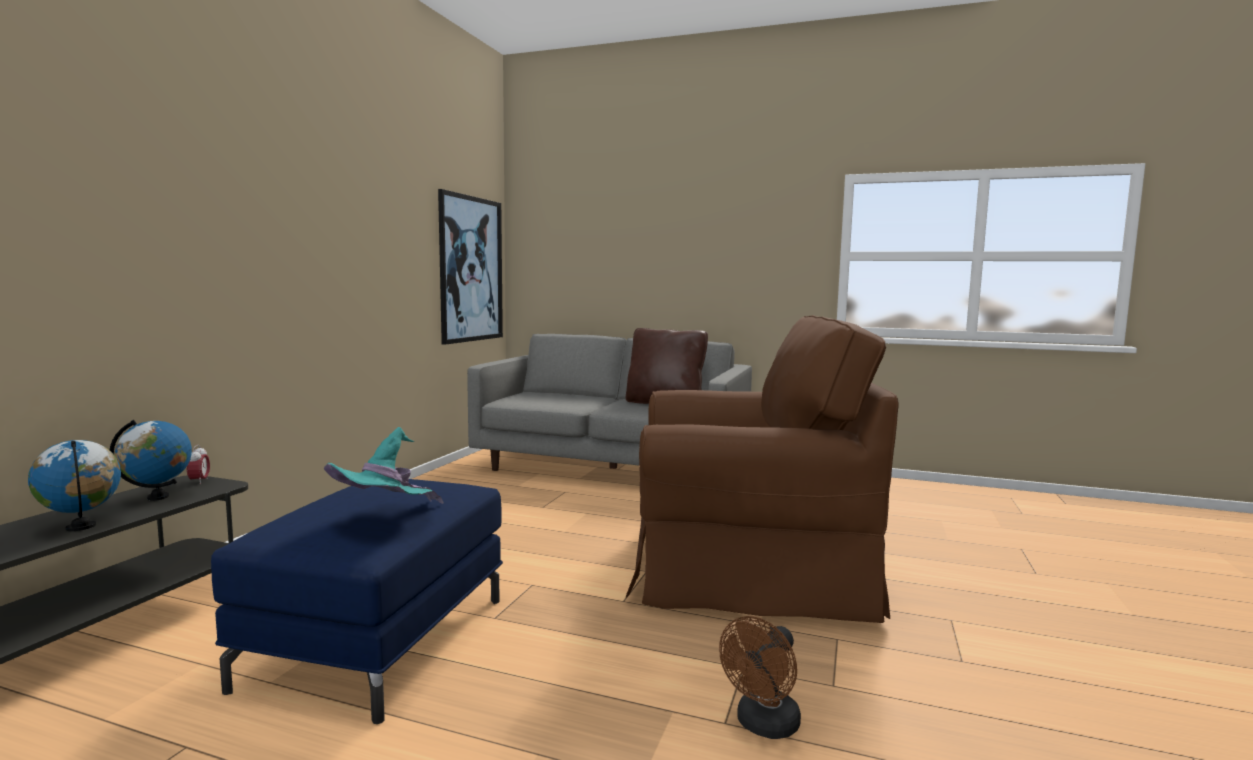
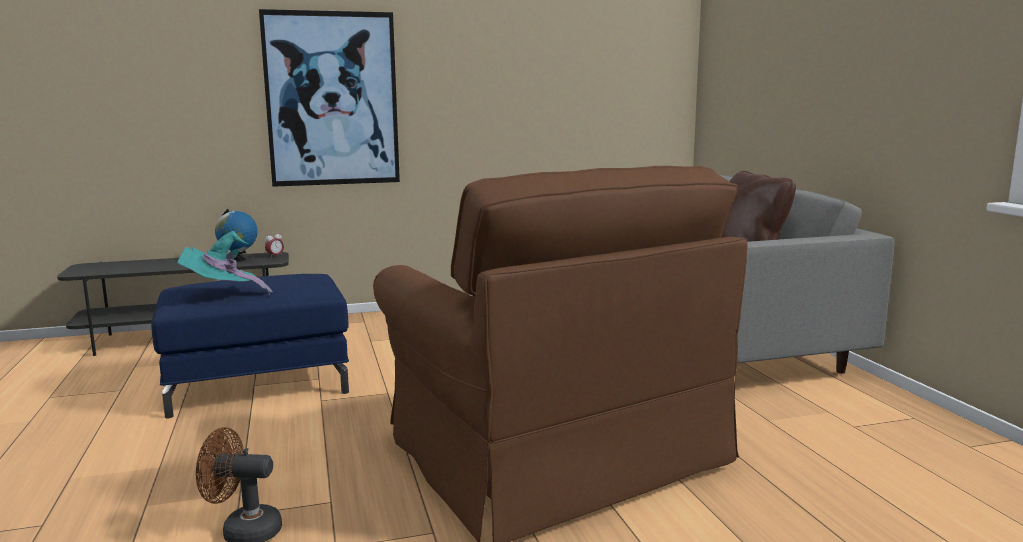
camera: 55 degrees right, 5 degrees up
(81, 527) = (180, 266): globe -> none
(471, 269) = (629, 97): picture -> picture (332, 99)

